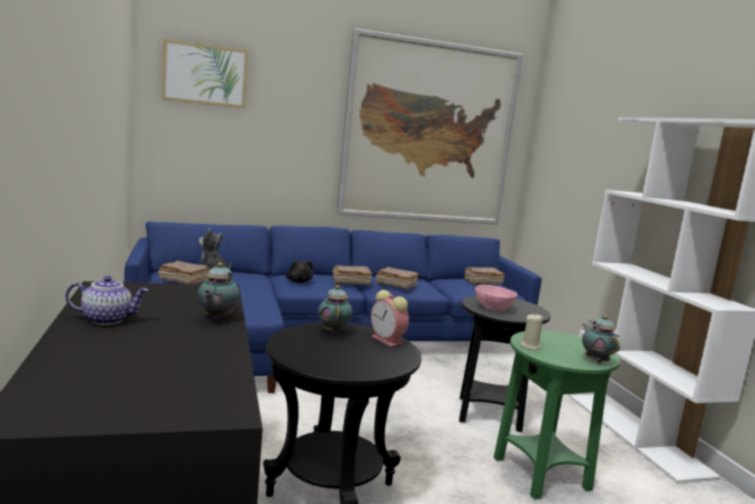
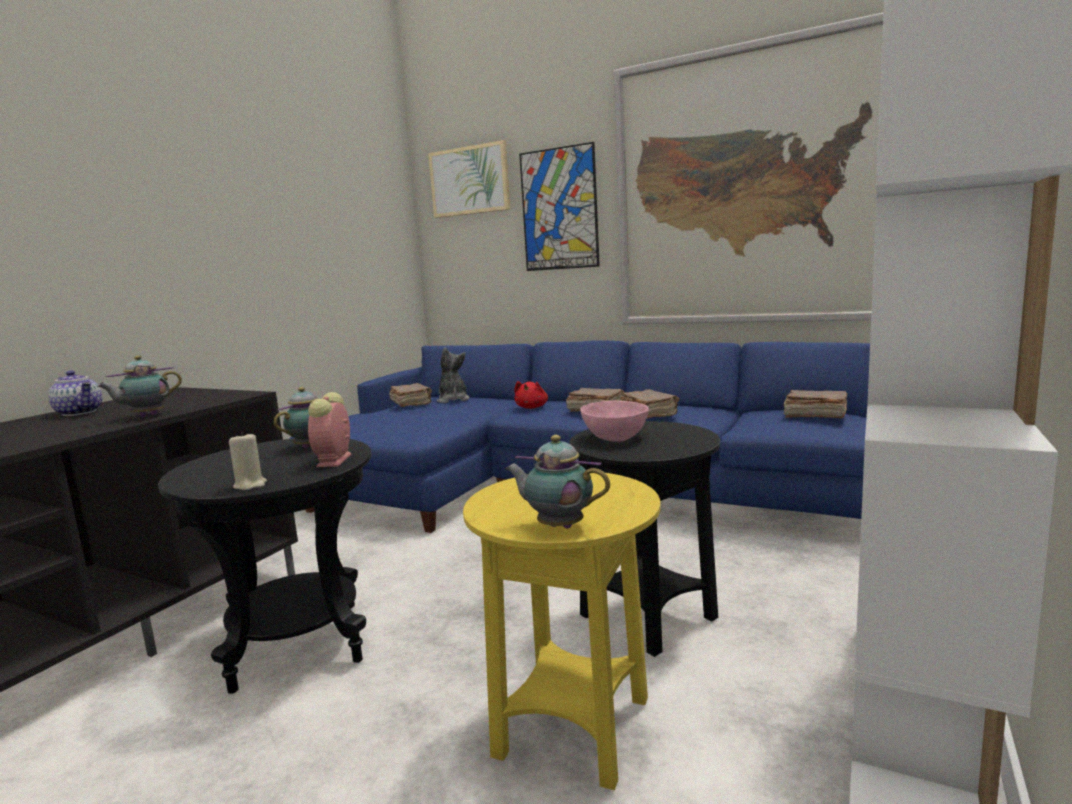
camera: 45 degrees right, 0 degrees up
(291, 118) = (559, 209): none -> picture
(298, 281) = (532, 407): black plush toy -> red plush toy
(530, 346) = (508, 490): beige candle -> beige candle (250, 485)
(541, 474) = (574, 729): green side table -> yellow side table
(595, 360) = (557, 526): teapot -> teapot turned 90 degrees counterclockwise

